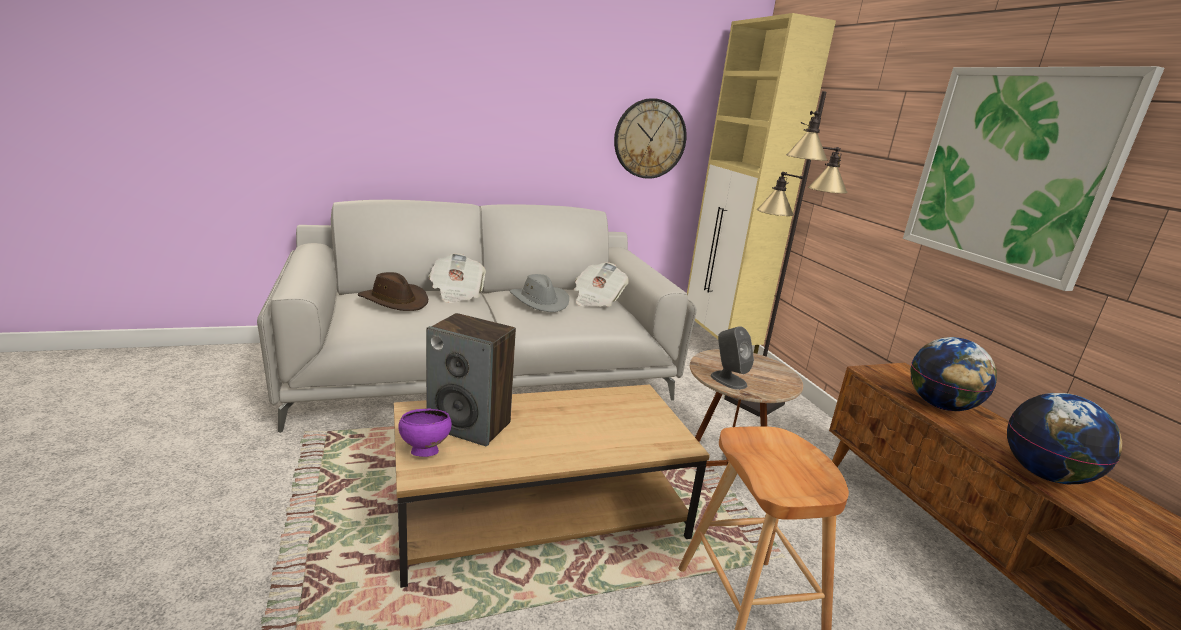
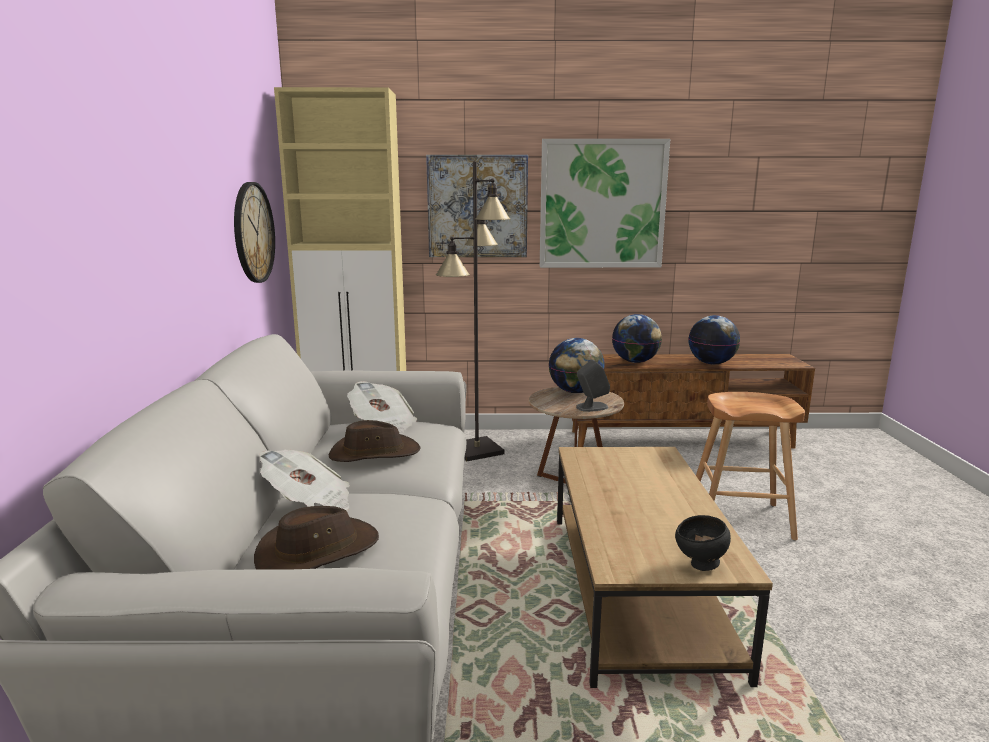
camera: 70 degrees left, 5 degrees down
(424, 451) = (700, 565): purple bowl -> black bowl
(470, 425) = (645, 538): speaker -> none
(540, 301) = (374, 453): grey hat -> brown hat
(771, 371) = (575, 392): none -> globe
(870, 150) = (477, 206): none -> picture

